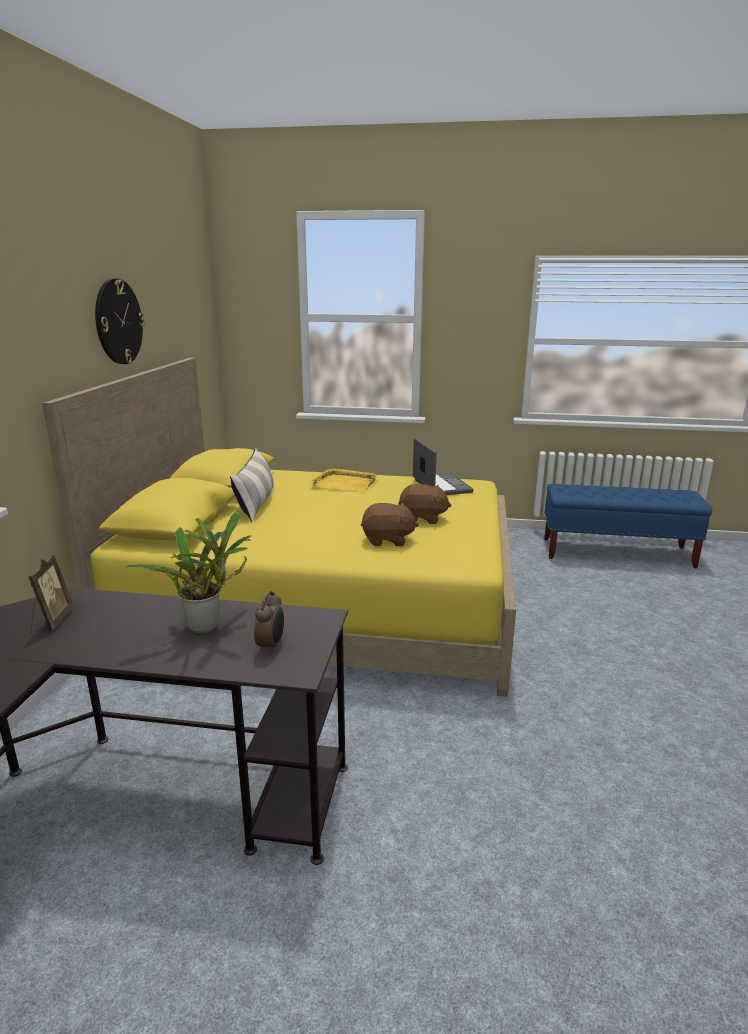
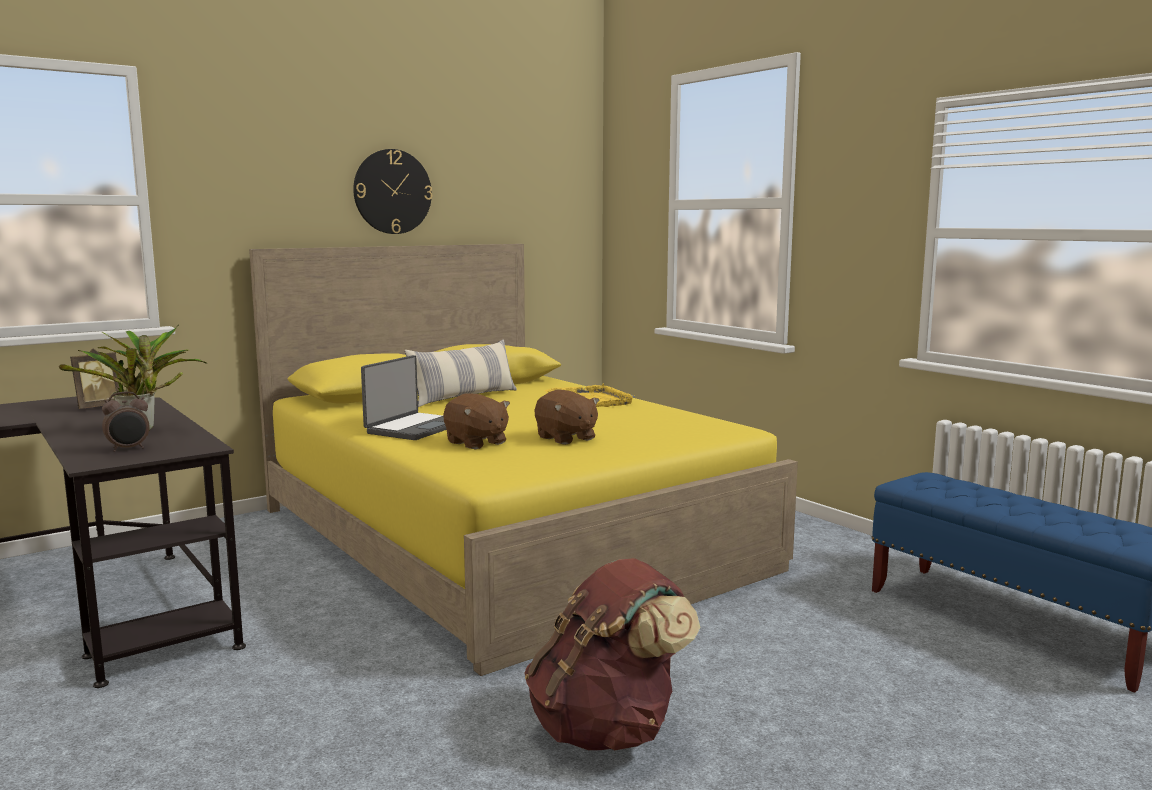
camera: 45 degrees right, 10 degrees down
(440, 486) = (683, 422): laptop -> laptop (414, 428)
(610, 688) = (608, 729): none -> brown backpack

